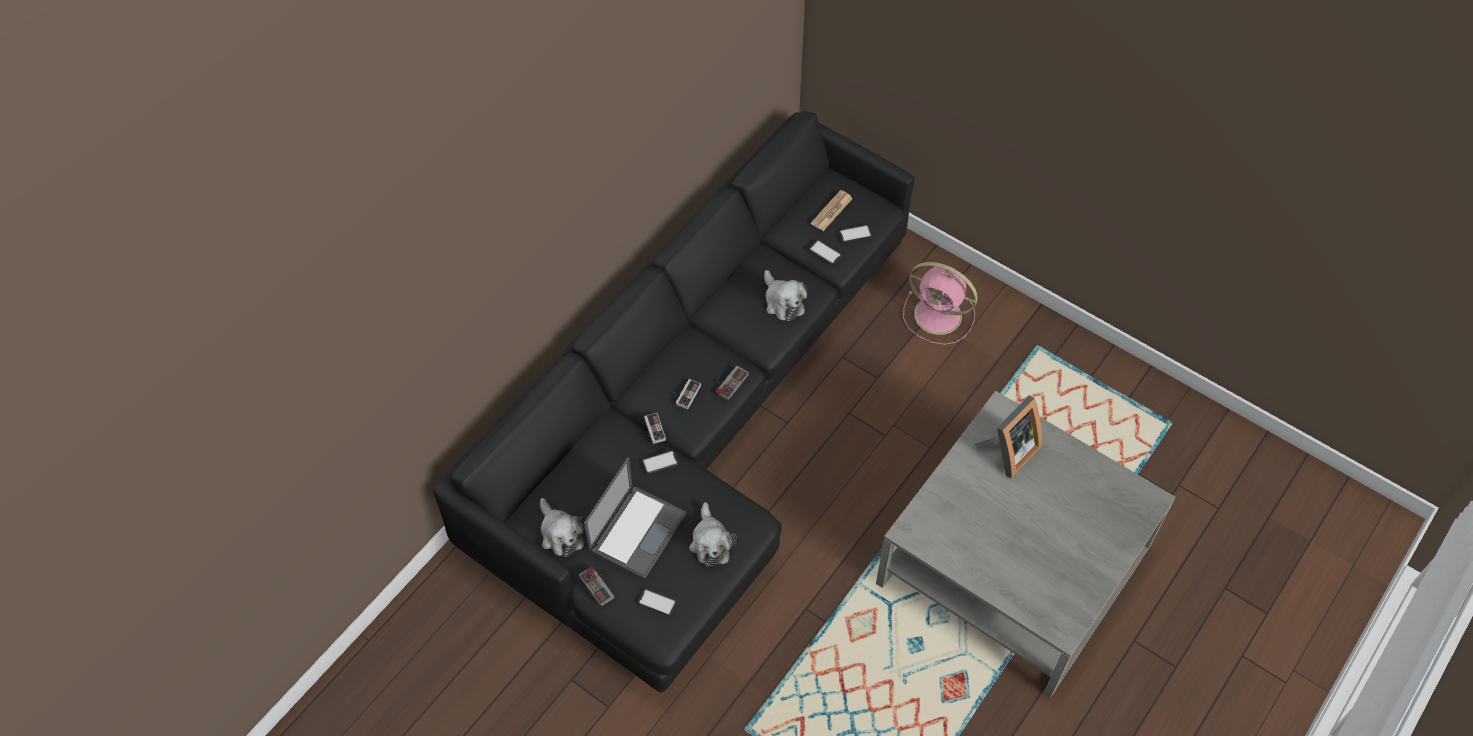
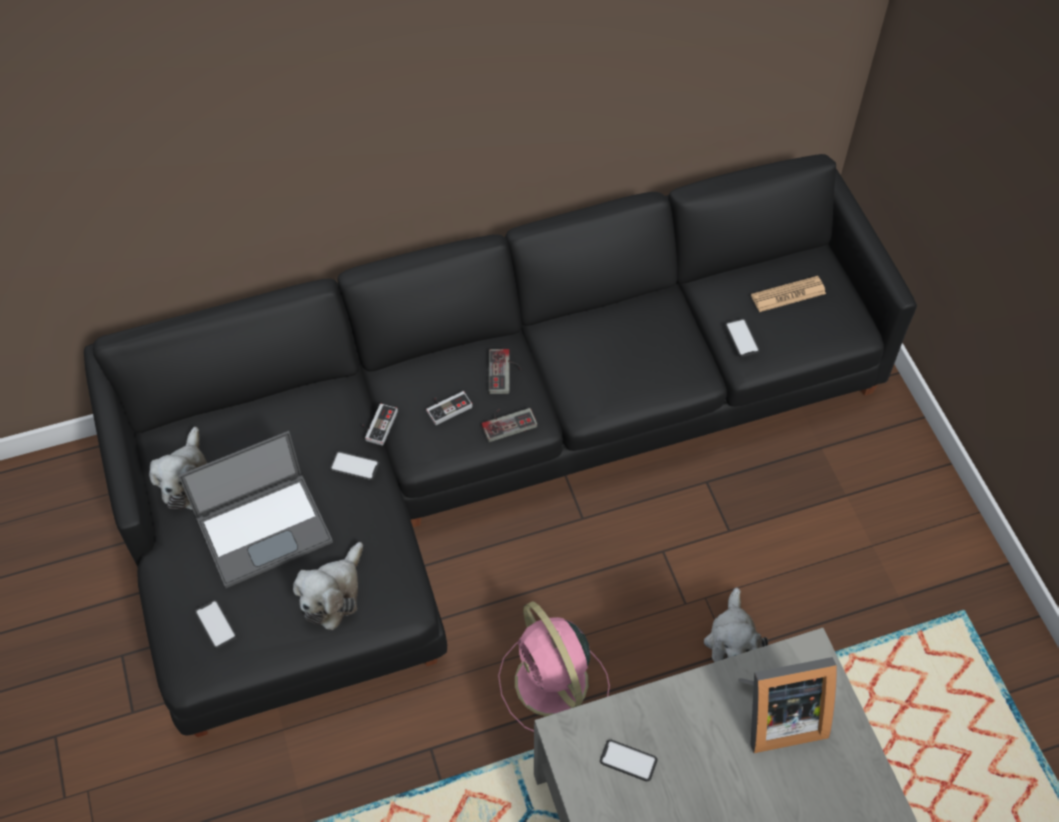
camera: 35 degrees right, 0 degrees up
(600, 584) = (177, 563): game controller -> game controller (505, 372)
(783, 302) = (645, 366): plush toy -> plush toy (732, 640)
(855, 234) = (796, 336): phone -> phone (628, 760)
(940, 316) = (864, 502): pink fan -> pink fan (553, 684)

